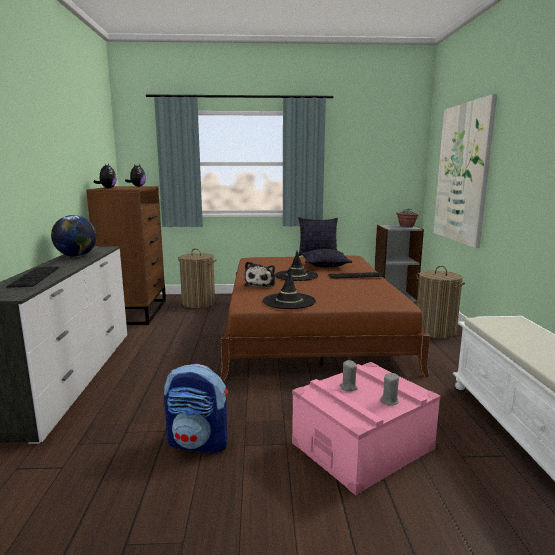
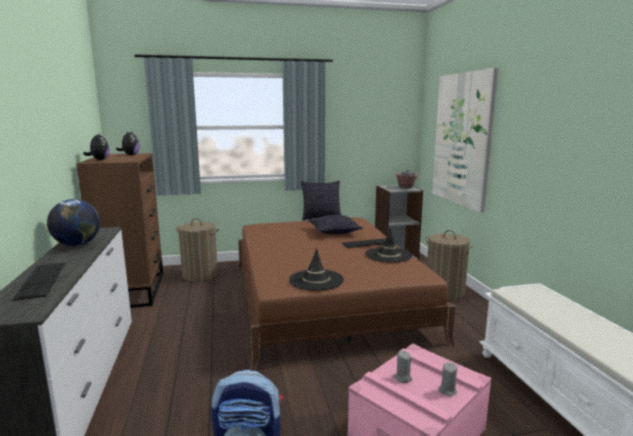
camera: 10 degrees left, 0 degrees up
(261, 284) = (278, 259): plush toy -> none
(296, 276) = (311, 247): black hat -> black hat (388, 255)

